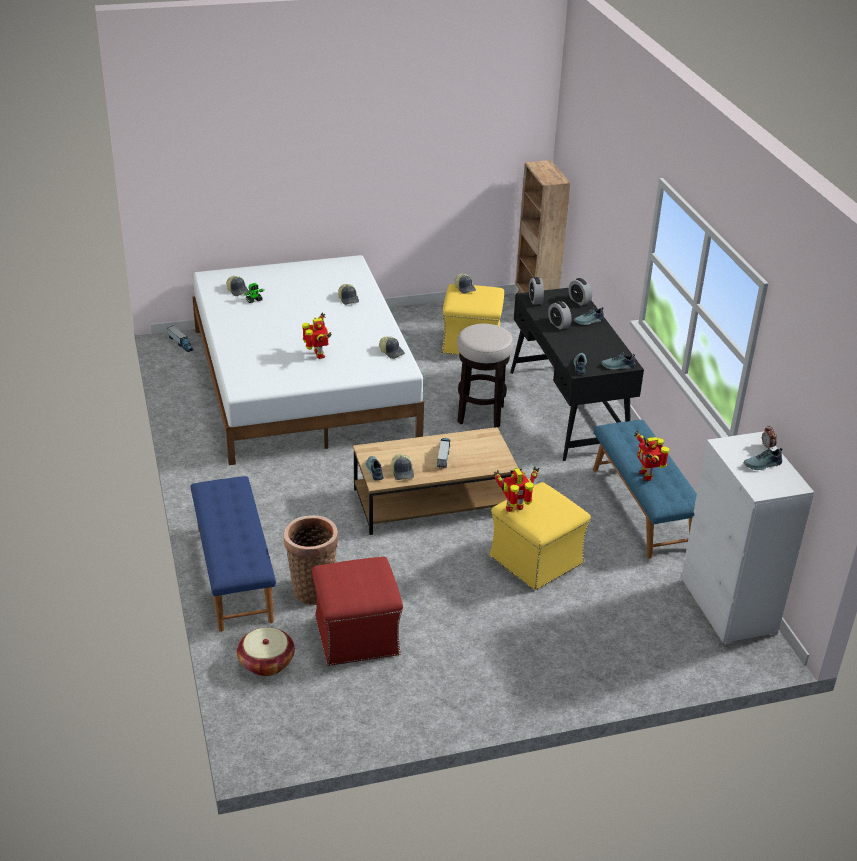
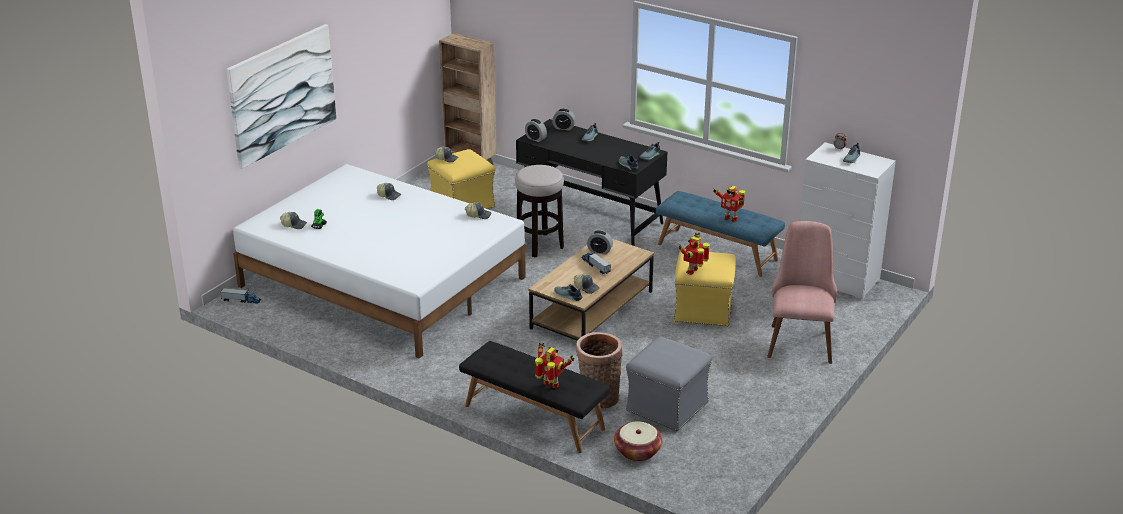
camera: 40 degrees left, 5 degrees down
(233, 573) = (533, 417): blue bench -> black bench
(280, 159) = (282, 94): none -> picture
(318, 355) = (431, 239): toy robot -> toy robot (551, 385)
(356, 636) = (666, 407): red ottoman -> grey ottoman
(558, 324) = (575, 147): alarm clock -> alarm clock (599, 251)
(591, 646) = (800, 338): none -> pink chair

